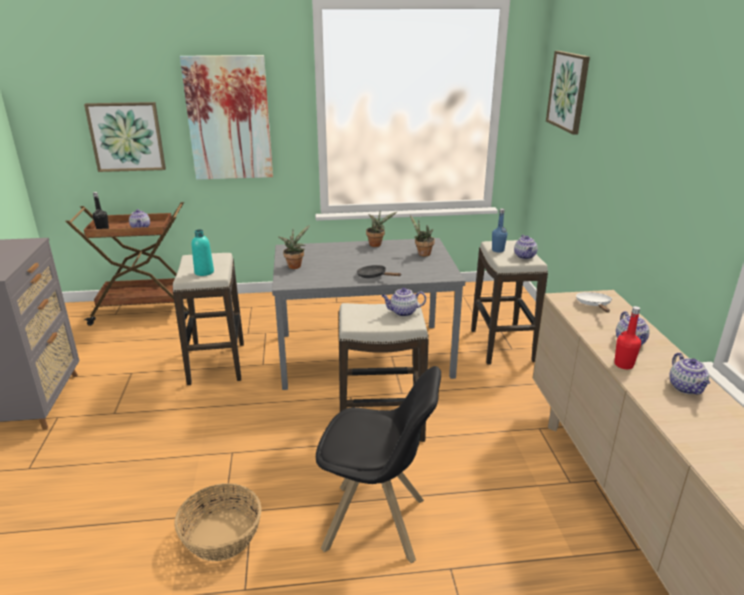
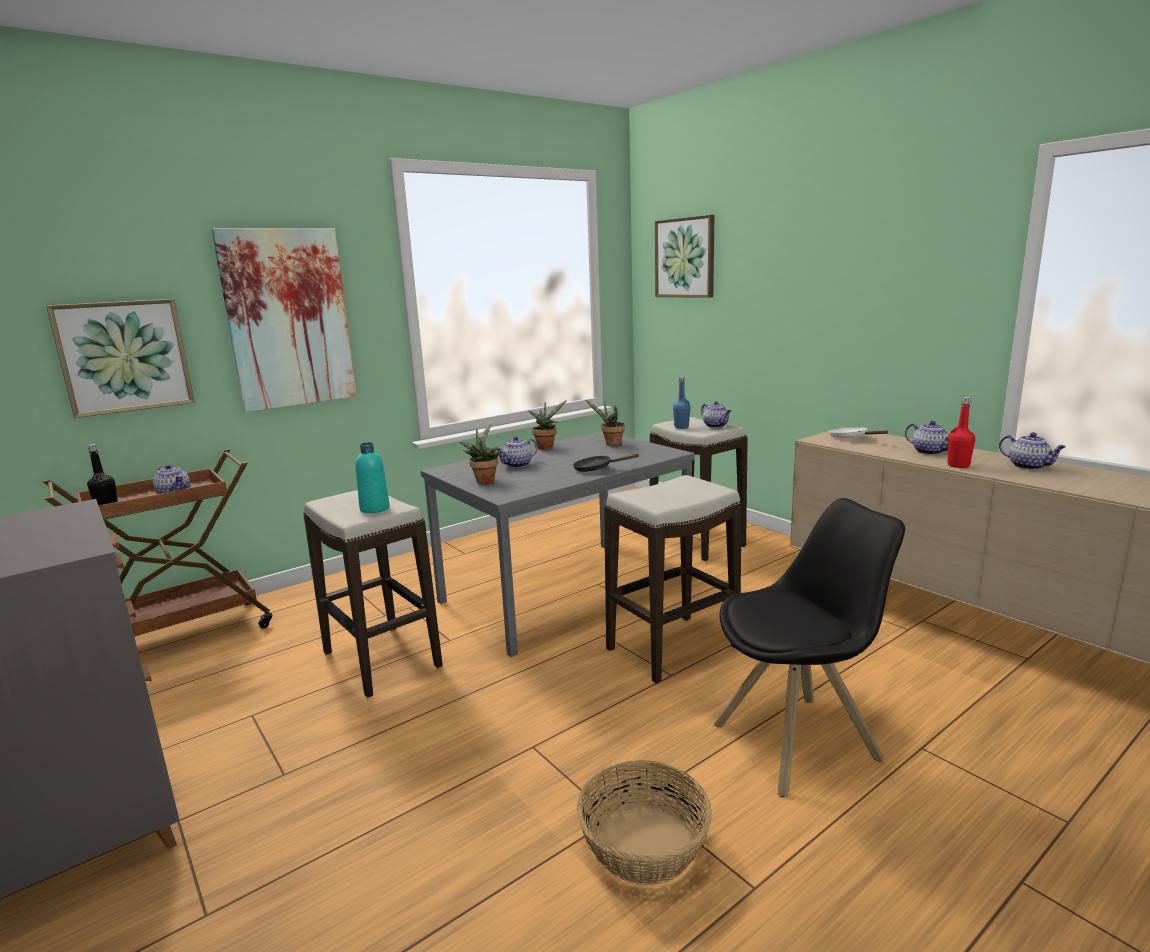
camera: 30 degrees left, 10 degrees down
(403, 312) = (690, 484): teapot -> teapot (517, 465)

